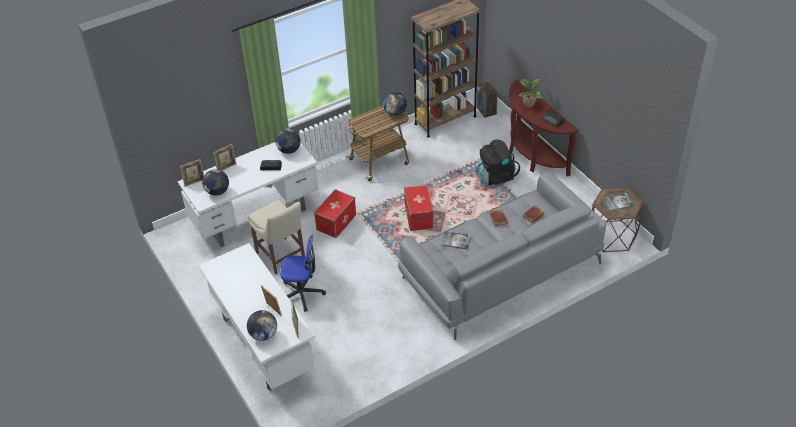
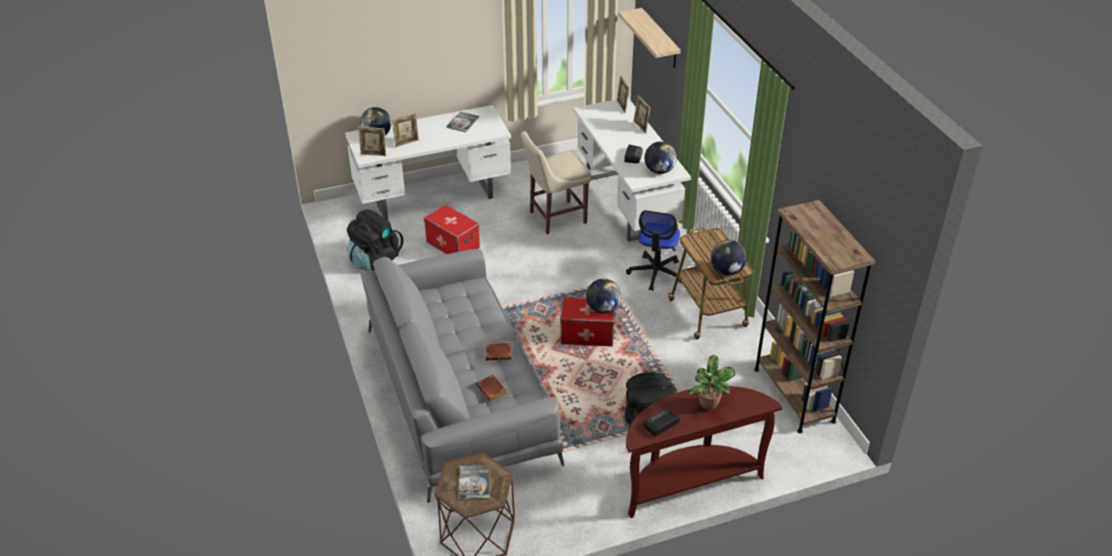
camera: 100 degrees right, 5 degrees down
(182, 112) = (660, 39): none -> shelf
(217, 191) = (601, 120): globe -> globe (603, 309)
(302, 293) = (493, 227): office chair -> office chair (656, 273)
(336, 222) = (599, 263): storage box -> storage box (453, 244)
(363, 362) = (374, 259): none -> black backpack
(456, 240) = (475, 309): book -> book (463, 122)
(486, 111) = (812, 448): speaker -> none

